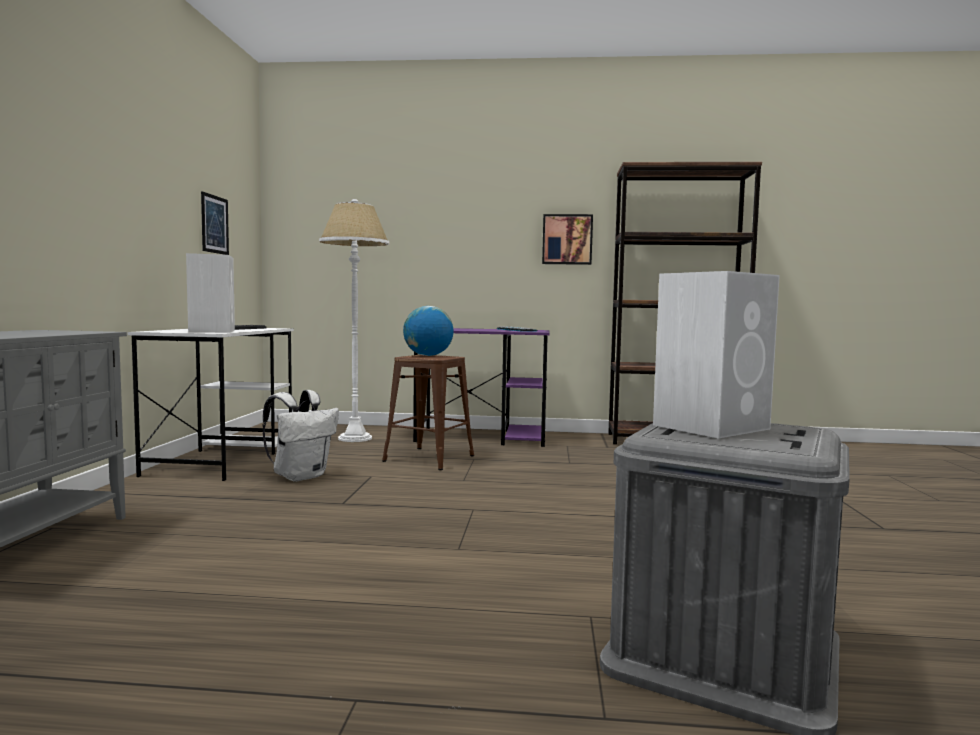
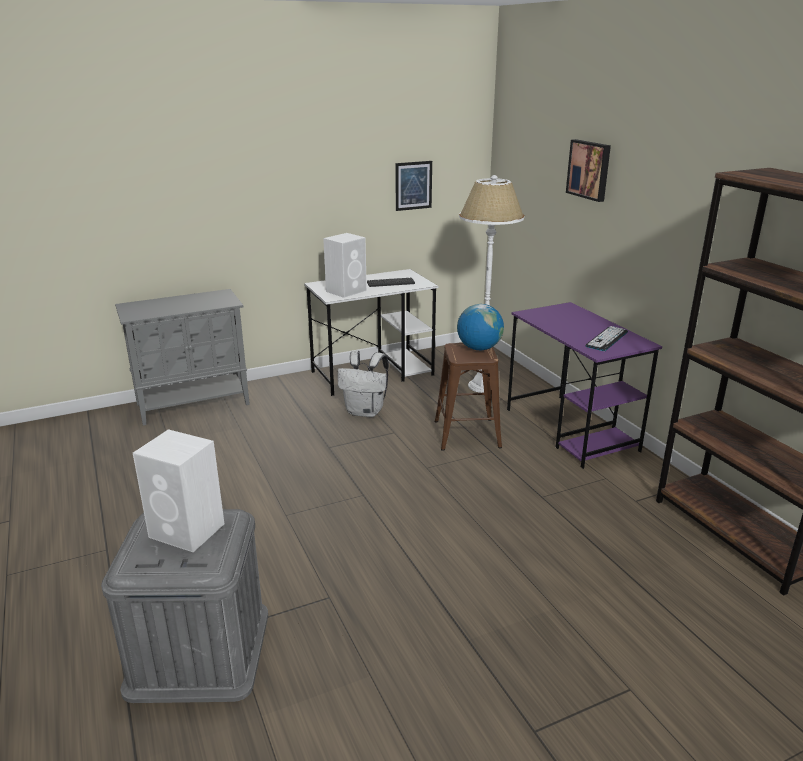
camera: 60 degrees right, 20 degrees up
(567, 239) = (702, 244): picture -> picture (589, 169)

